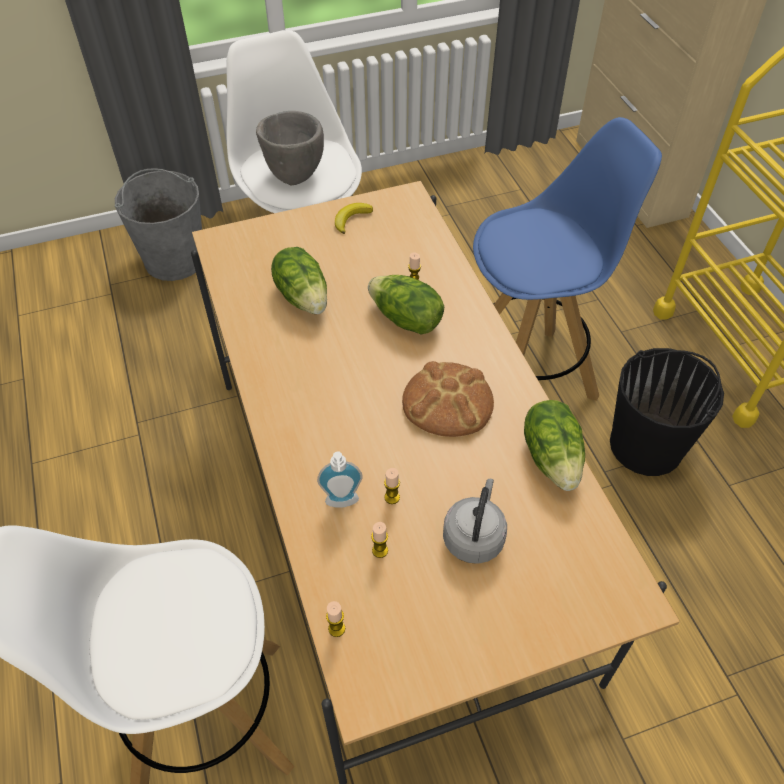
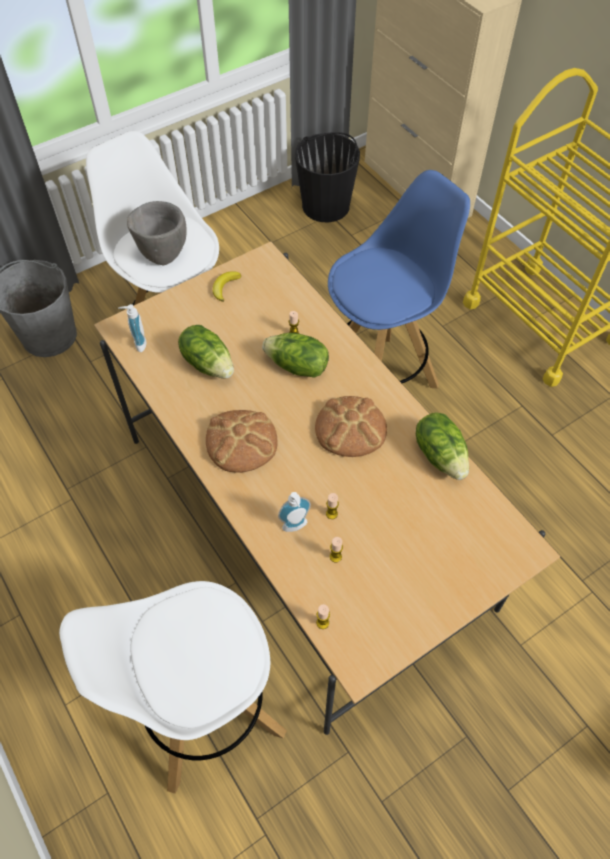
camera: 15 degrees left, 5 degrees up
(231, 260) = (138, 344): none -> soap dispenser
(311, 389) = (241, 441): none -> bread
(474, 536) = (401, 529): grey kettle -> none
(647, 445) = (484, 416): black bucket -> black bucket (326, 205)

